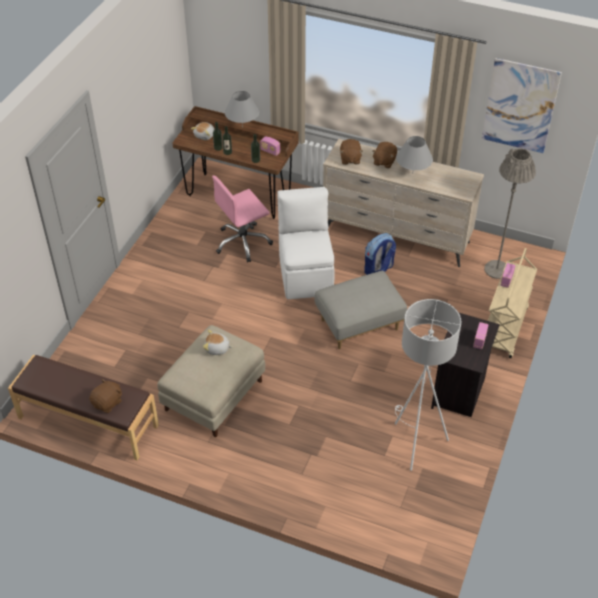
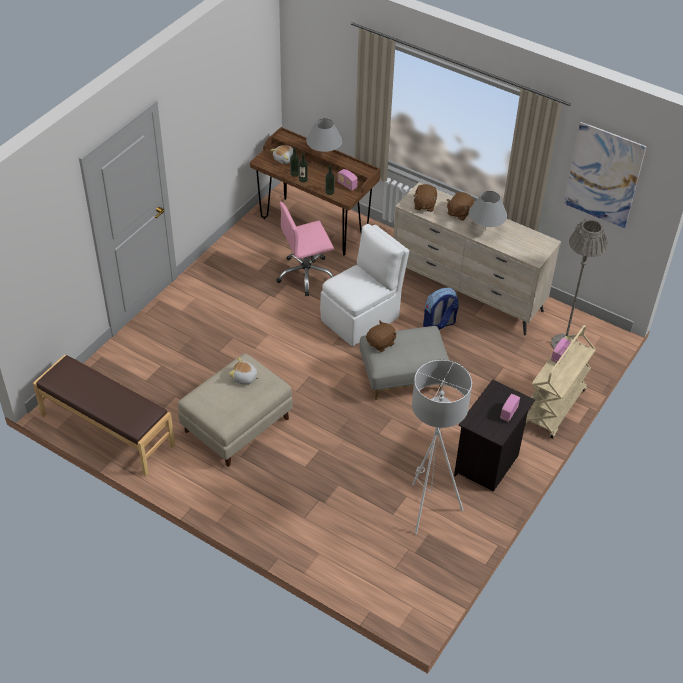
camera: 10 degrees right, 0 degrees up
(108, 403) = (124, 413): brown plush toy -> brown plush toy (381, 343)
(305, 274) = (361, 318): white chair -> white chair turned 45 degrees clockwise

